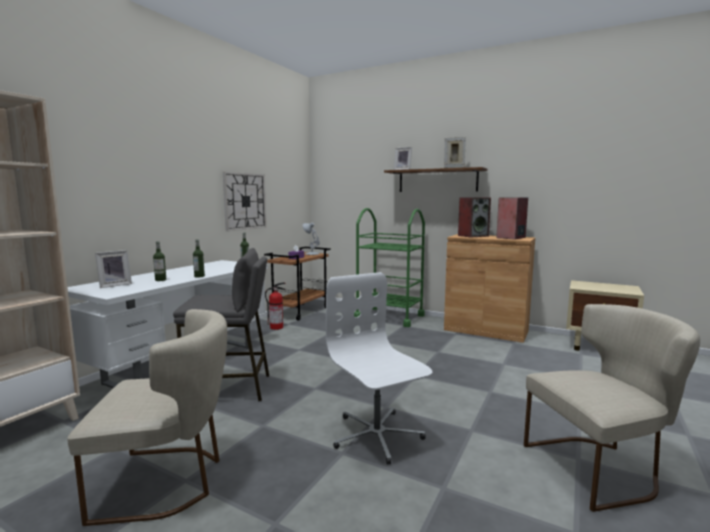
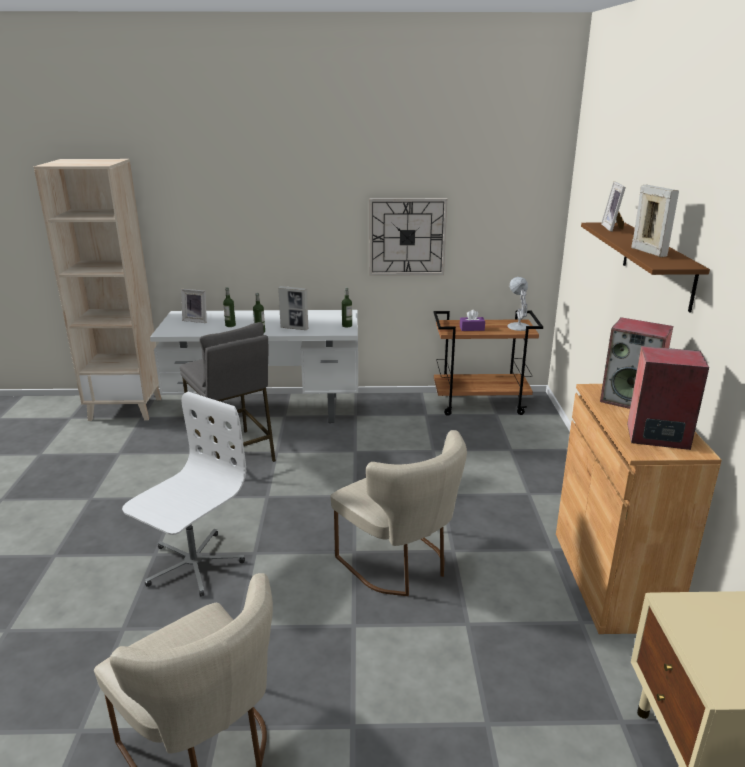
camera: 60 degrees right, 15 degrees up
(168, 481) = (87, 492): beige chair -> beige chair (400, 565)
(217, 270) = (294, 328): none -> picture frame
(277, 327) = (406, 413): fire extinguisher -> none
(389, 317) = (552, 471): green cart -> none

